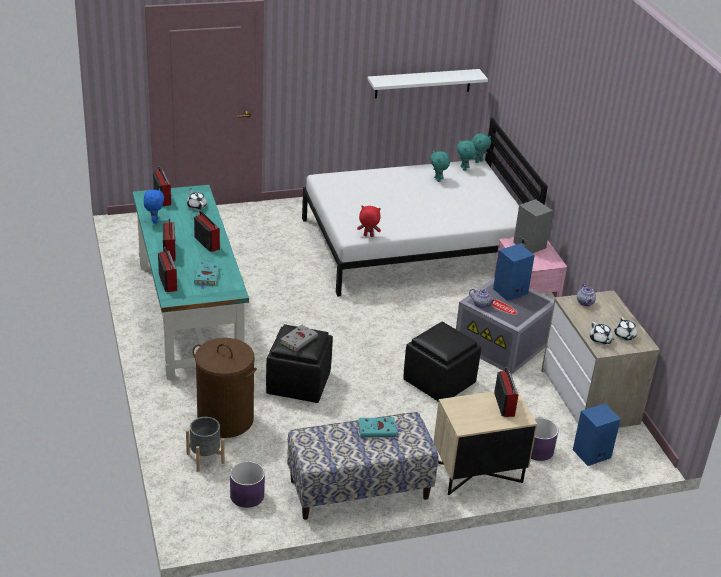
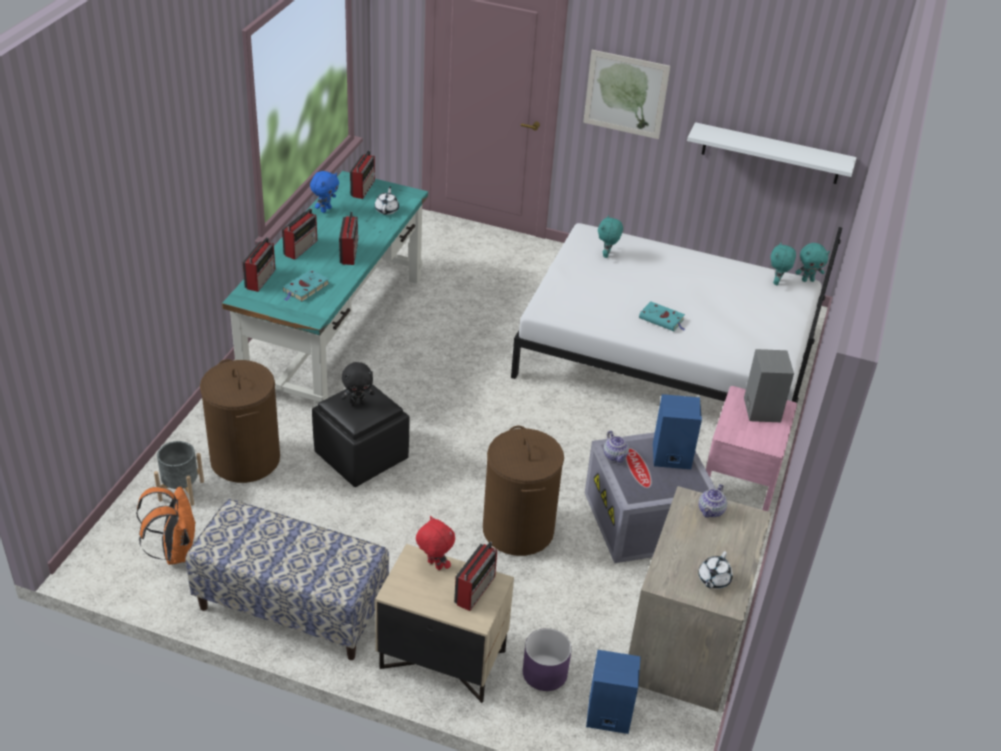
camera: 35 degrees right, 5 degrees up
(246, 495) = (175, 551): purple planter -> orange backpack
(299, 339) = (358, 403): grey book -> black plush toy
(314, 70) = (625, 94): none -> picture
(368, 236) = (562, 317): red plush toy -> red plush toy (434, 565)
(378, 430) = (318, 546): turquoise book -> turquoise book (662, 319)
(438, 179) = (727, 283): turquoise plush toy -> turquoise plush toy (607, 255)
(440, 382) = (518, 530): black ottoman -> brown laundry basket
(600, 340) = (672, 569): white teapot -> none

